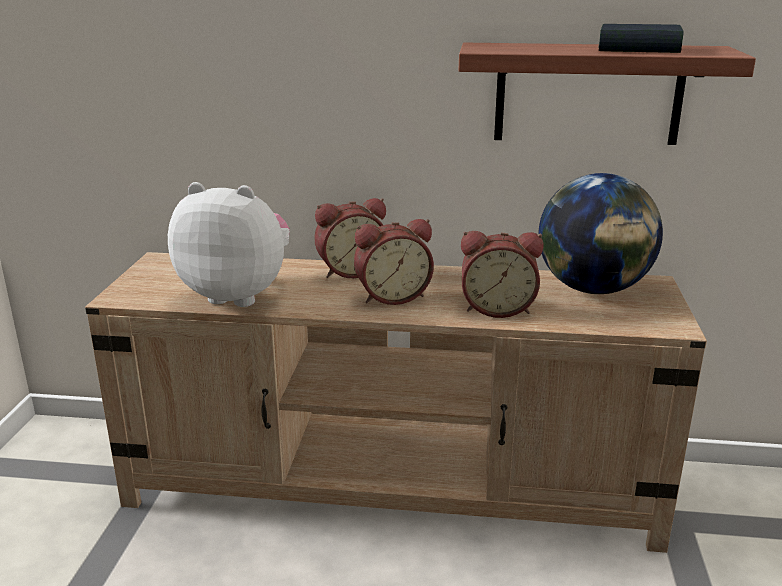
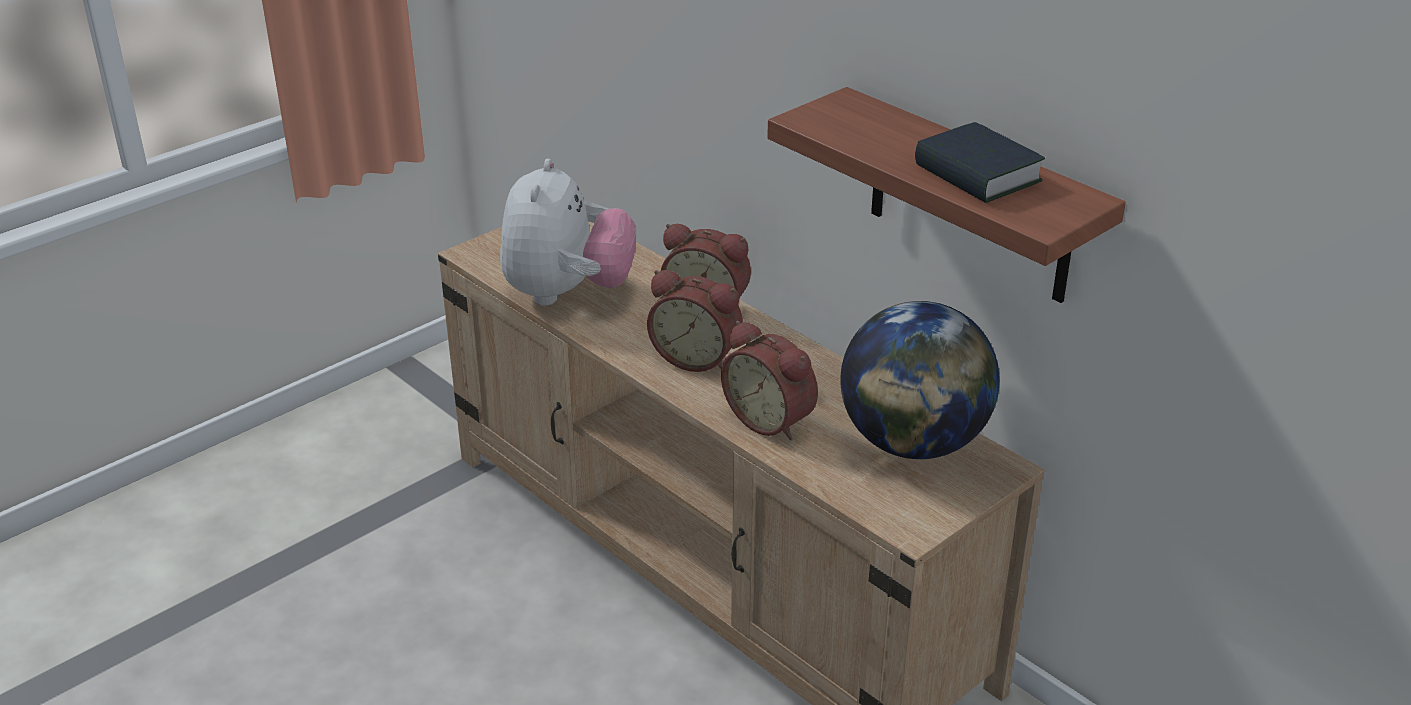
camera: 40 degrees right, 10 degrees up
(238, 295) = (567, 293): plush toy -> plush toy turned 45 degrees clockwise

